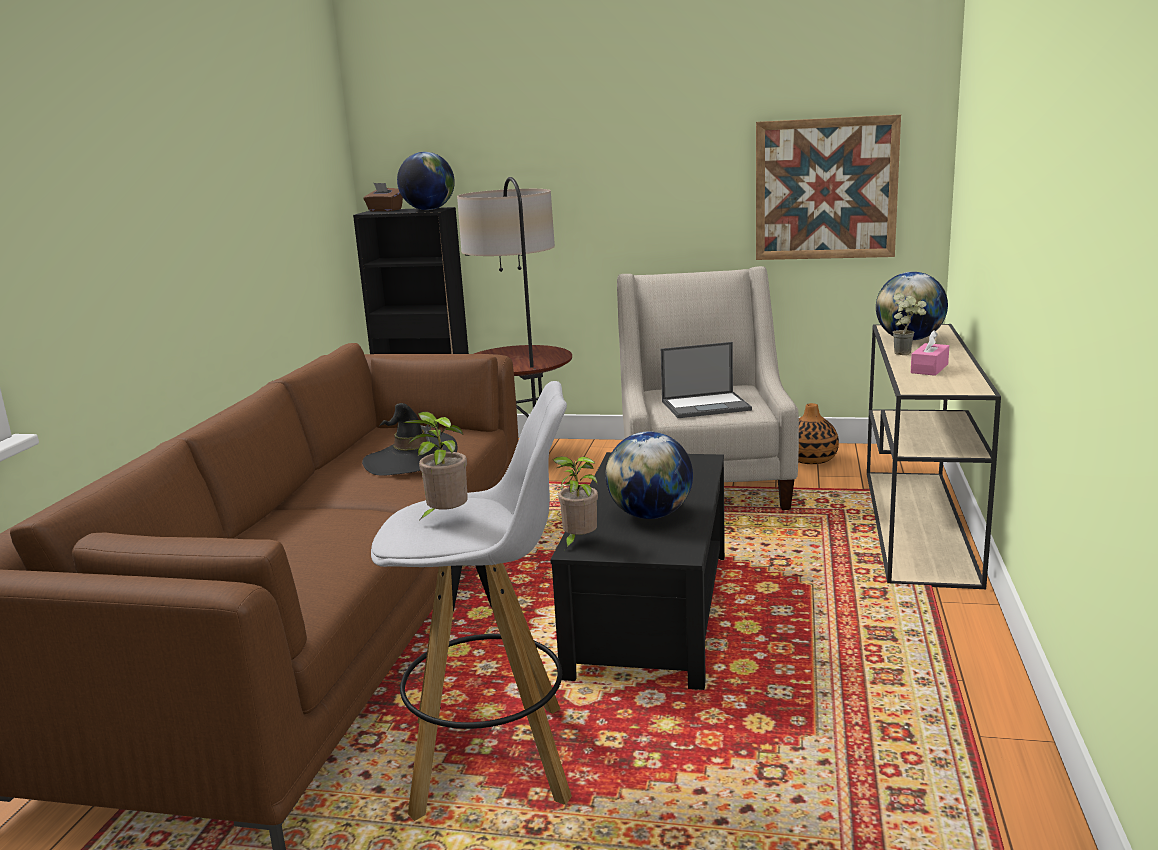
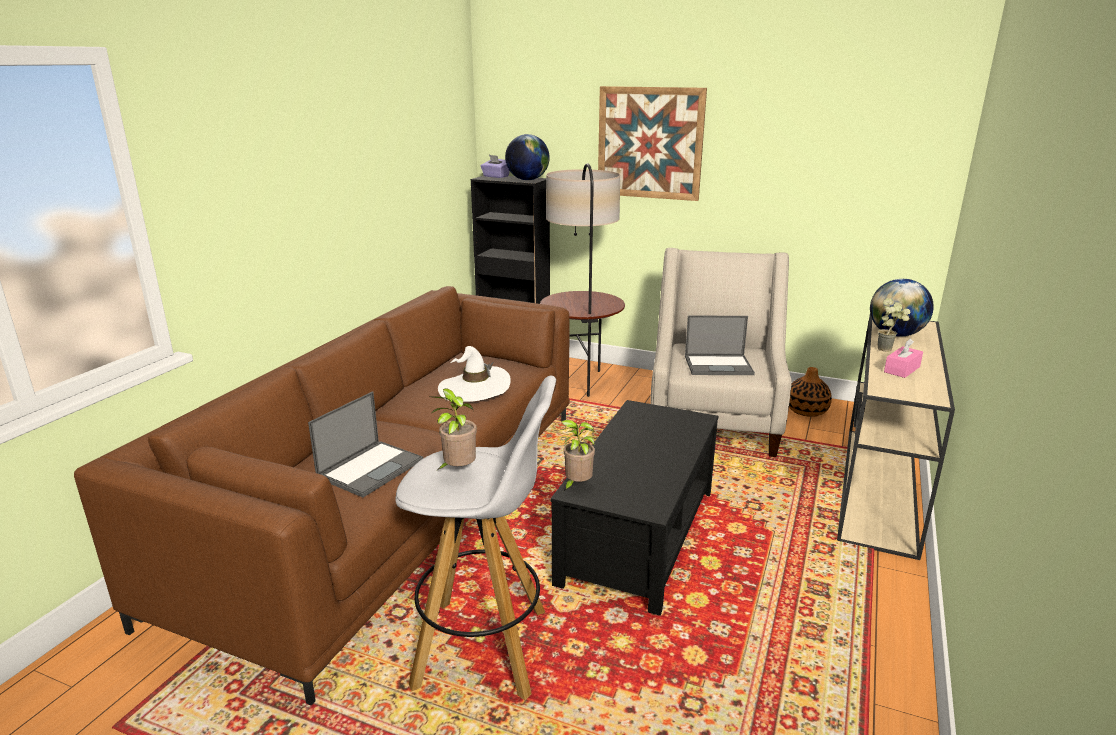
camera: 10 degrees right, 5 degrees up
(307, 555) = (371, 468): none -> laptop
(384, 210) = (495, 176): brown tissue box -> purple tissue box
(410, 460) = (474, 388): black hat -> white hat
(650, 515) = (640, 468): globe -> none
(825, 189) = (849, 192): picture -> picture (650, 143)

